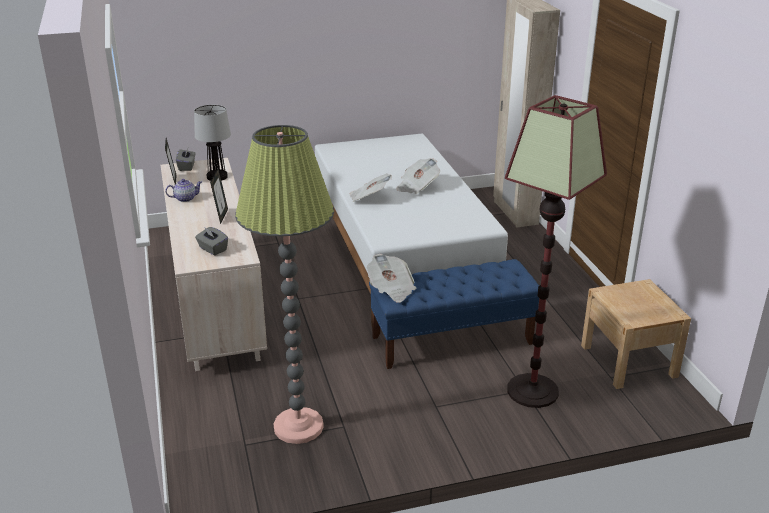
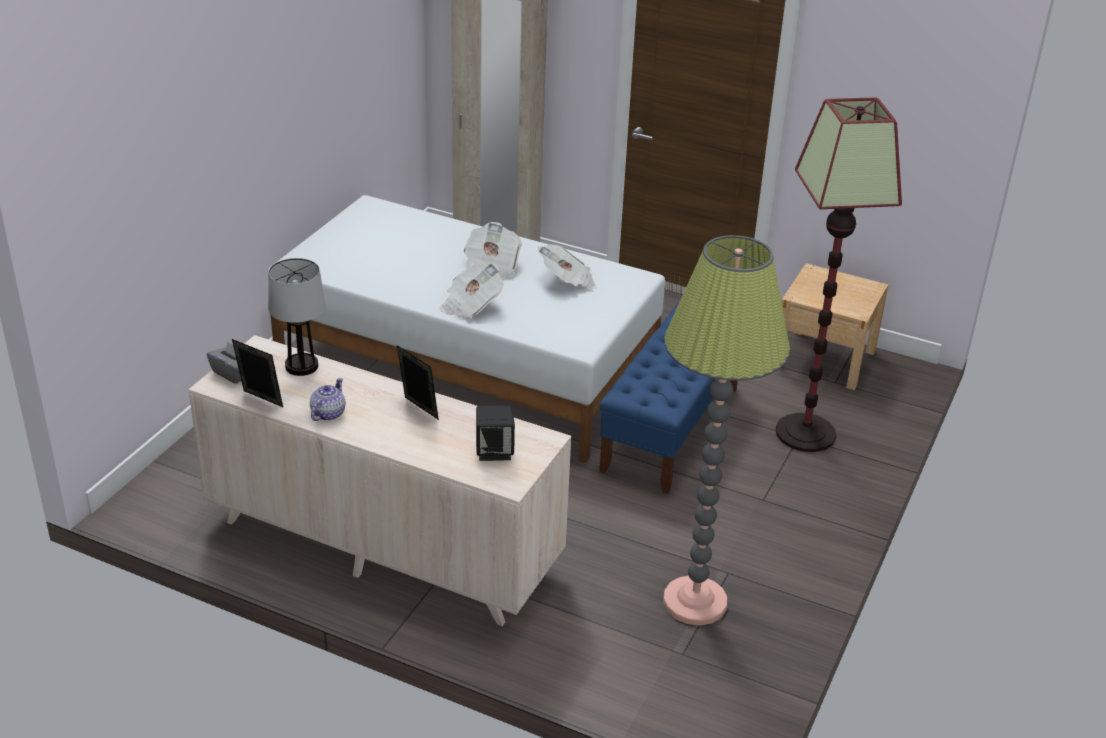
camera: 50 degrees left, 5 degrees up
(212, 249) = (494, 451): grey tissue box -> black speaker
(391, 289) = (644, 398): newspaper -> newspaper (567, 281)

